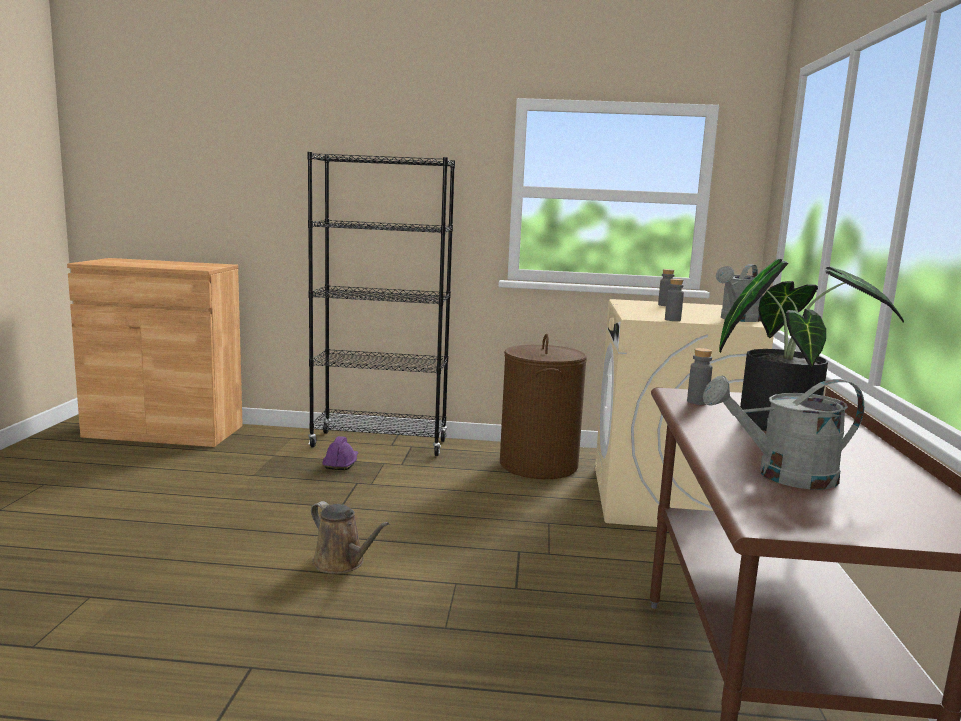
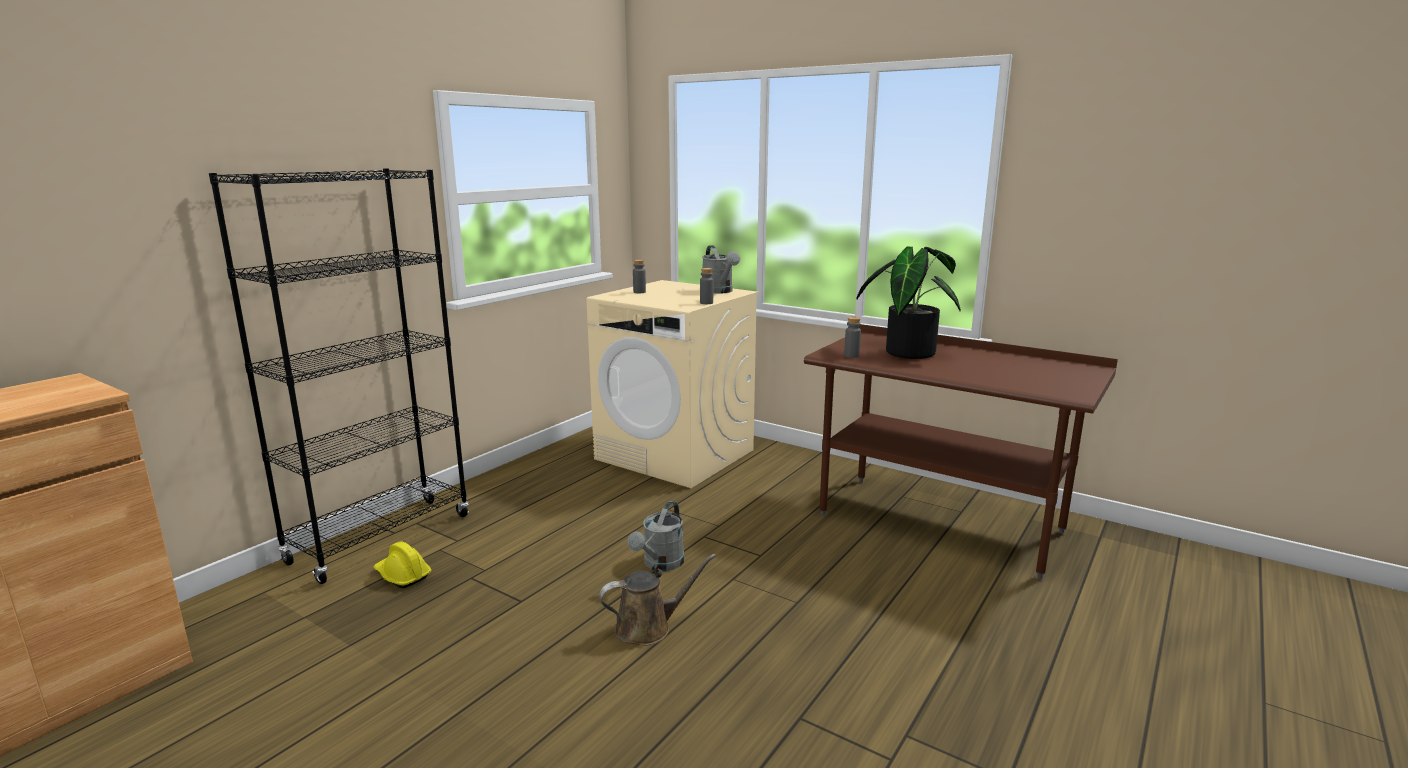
camera: 60 degrees left, 5 degrees up
(341, 463) = (402, 575): purple hard hat -> yellow hard hat
(538, 465) = (552, 477): brown laundry basket -> none
(783, 476) = (1006, 375): grey watering can -> grey watering can (660, 564)

